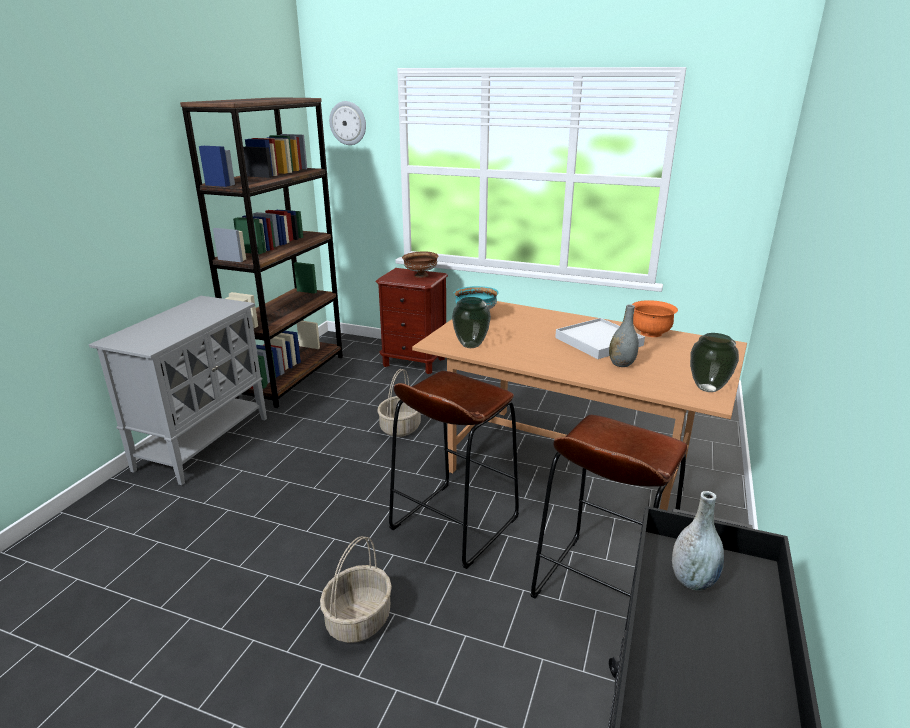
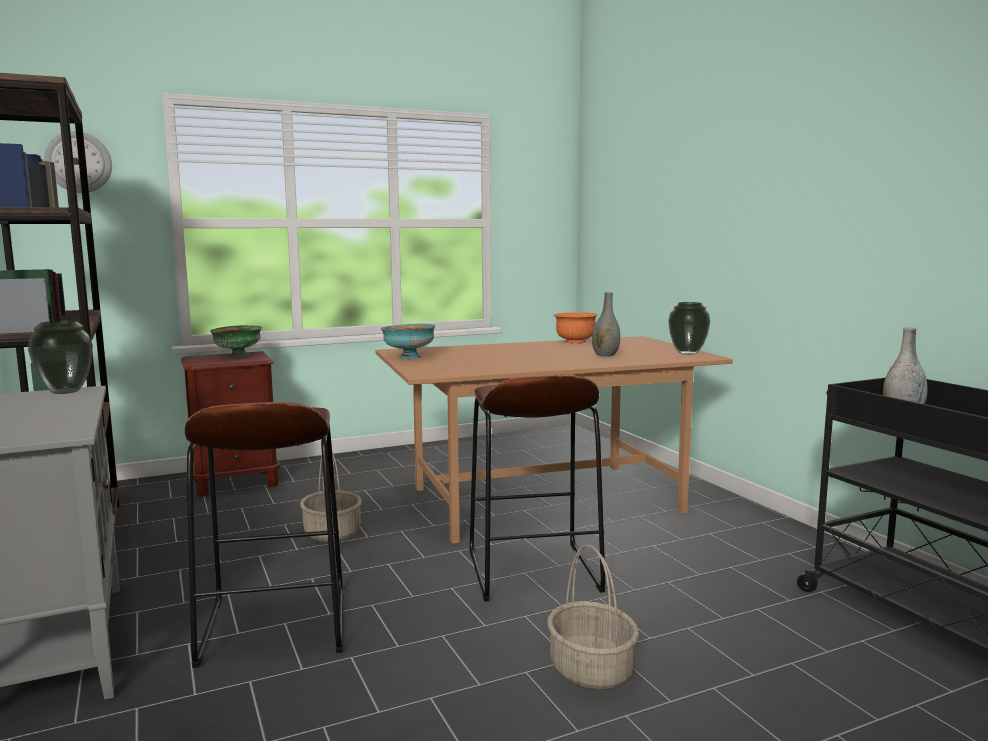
camera: 45 degrees left, 15 degrees down
(420, 276) = (238, 356): brown bowl -> green bowl
(470, 345) = (462, 369): vase -> vase (64, 392)
(598, 341) = (554, 350): white tray -> none
(601, 587) = (709, 554): brown stool -> brown stool (274, 626)

